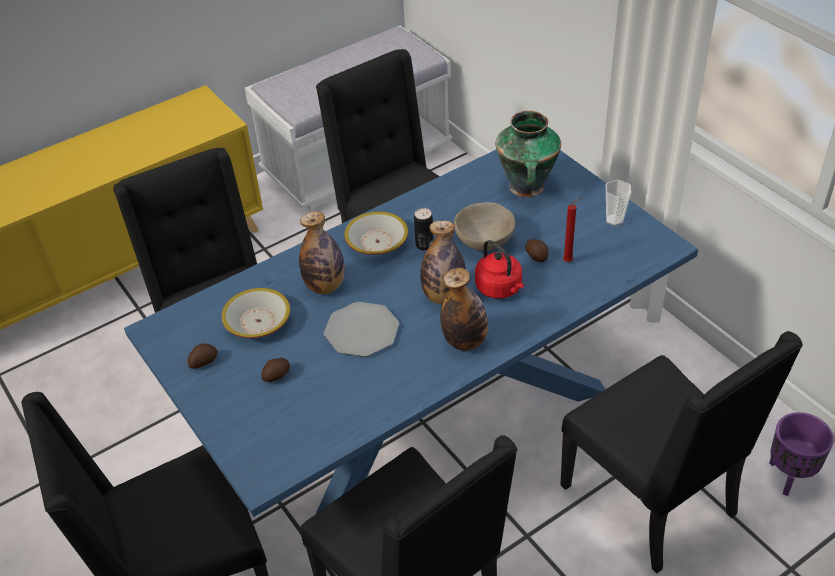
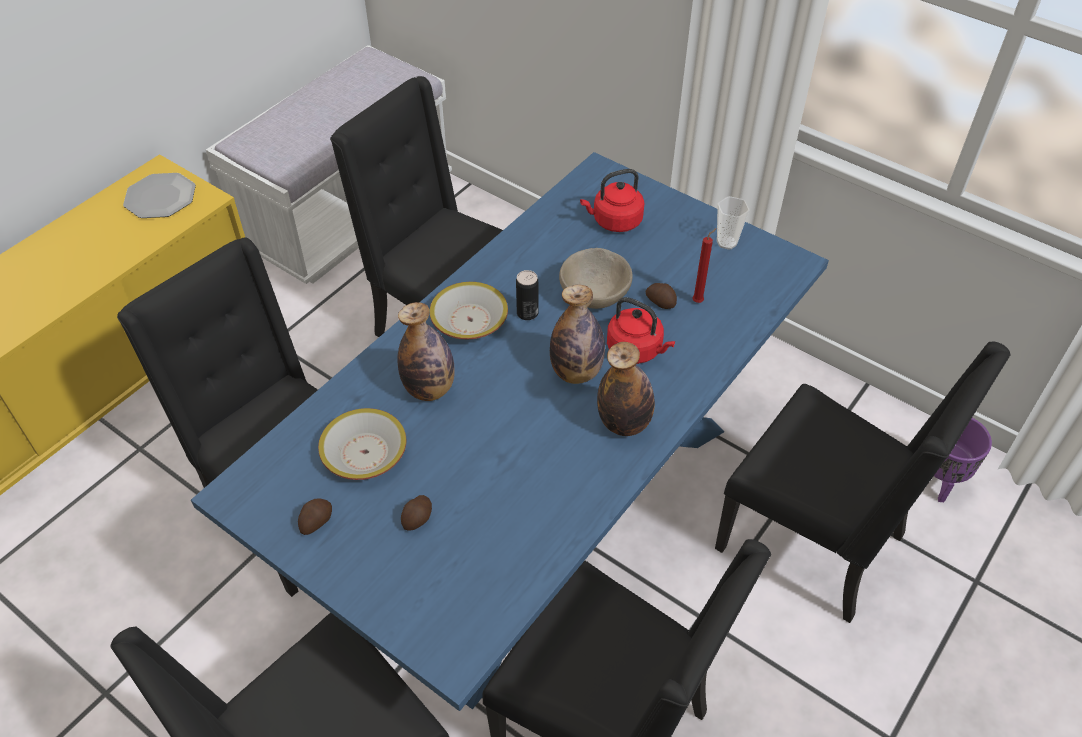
camera: 20 degrees left, 5 degrees up
(361, 331) = (498, 437): plate -> plate (160, 197)
(526, 188) = (614, 221): vase -> red kettle

